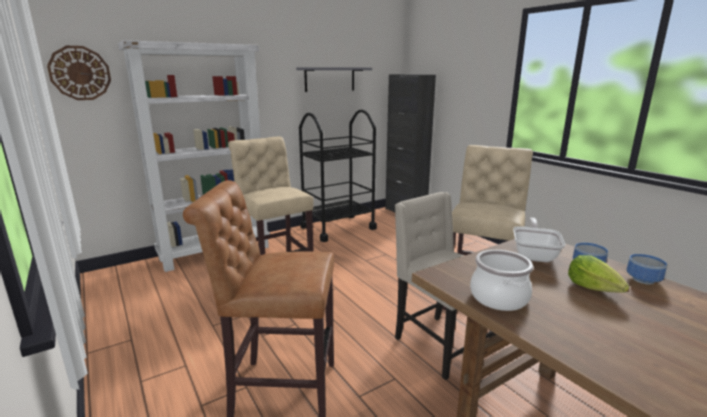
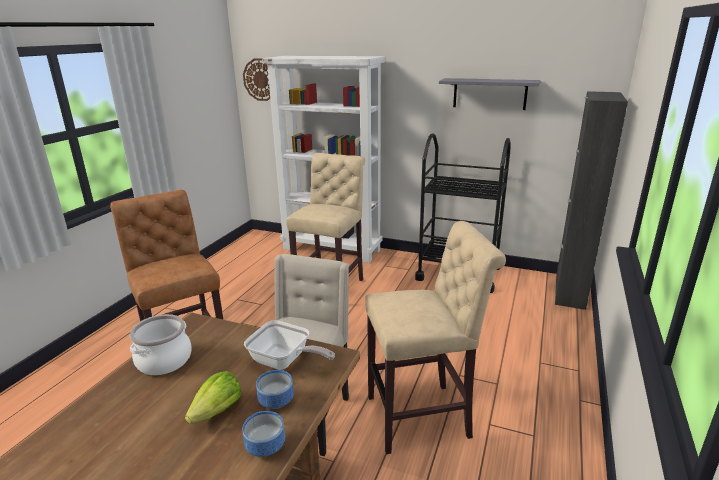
camera: 55 degrees right, 5 degrees up
(534, 254) = (284, 362): frying pan -> frying pan turned 45 degrees clockwise

